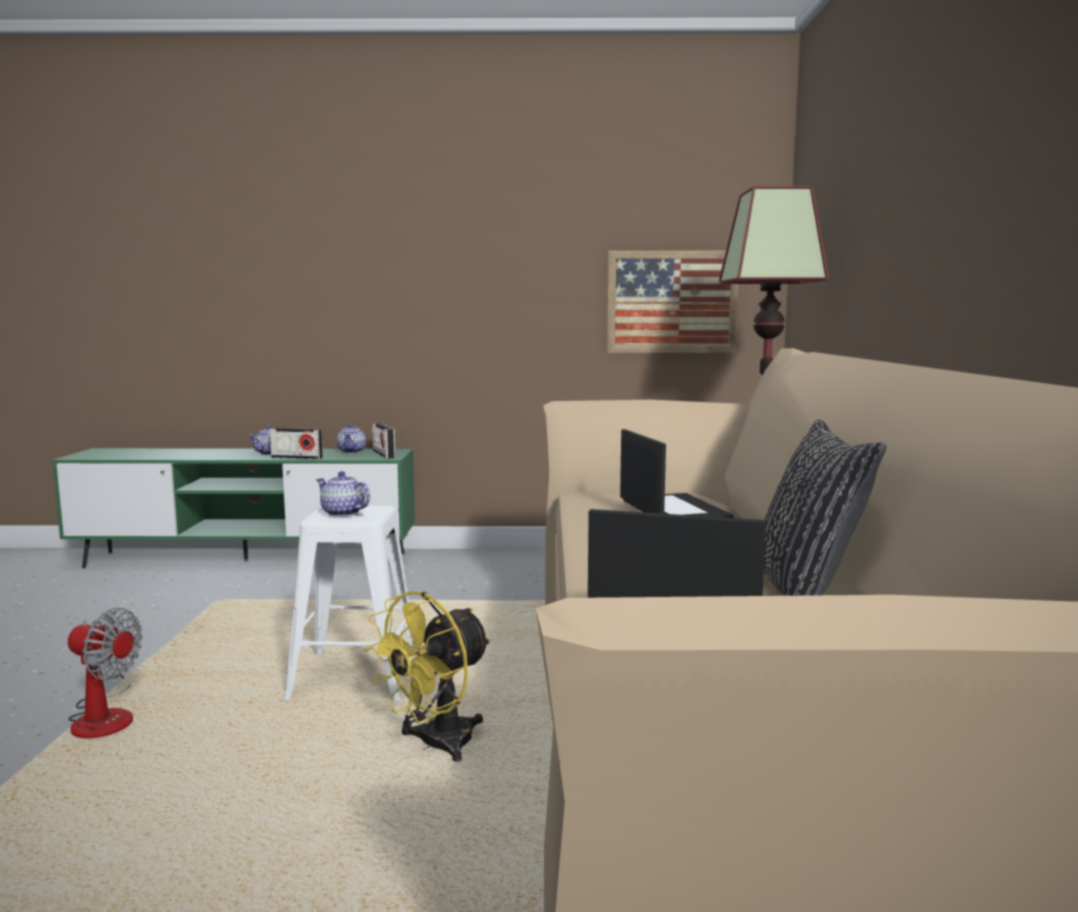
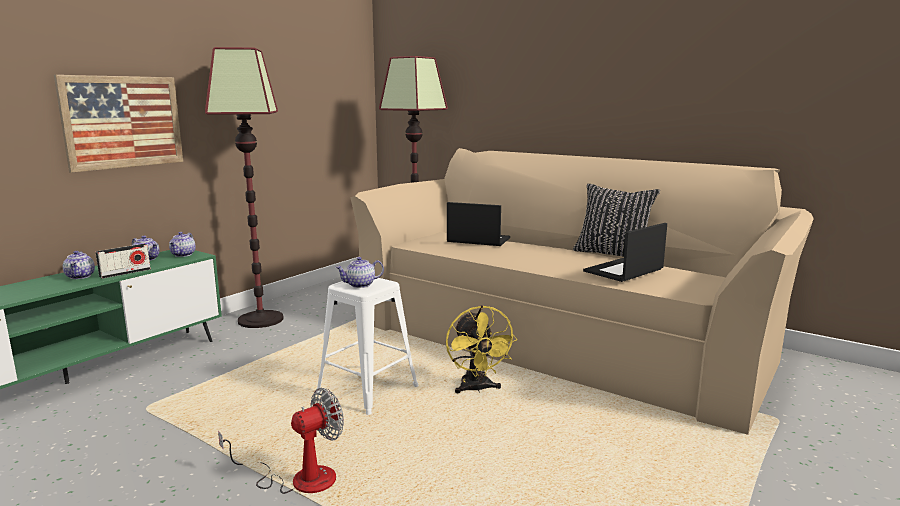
camera: 55 degrees left, 5 degrees up
(384, 454) = (183, 255): radio -> teapot
(480, 565) = (261, 319): none -> floor lamp
(672, 302) = (326, 119): picture -> picture (123, 122)

